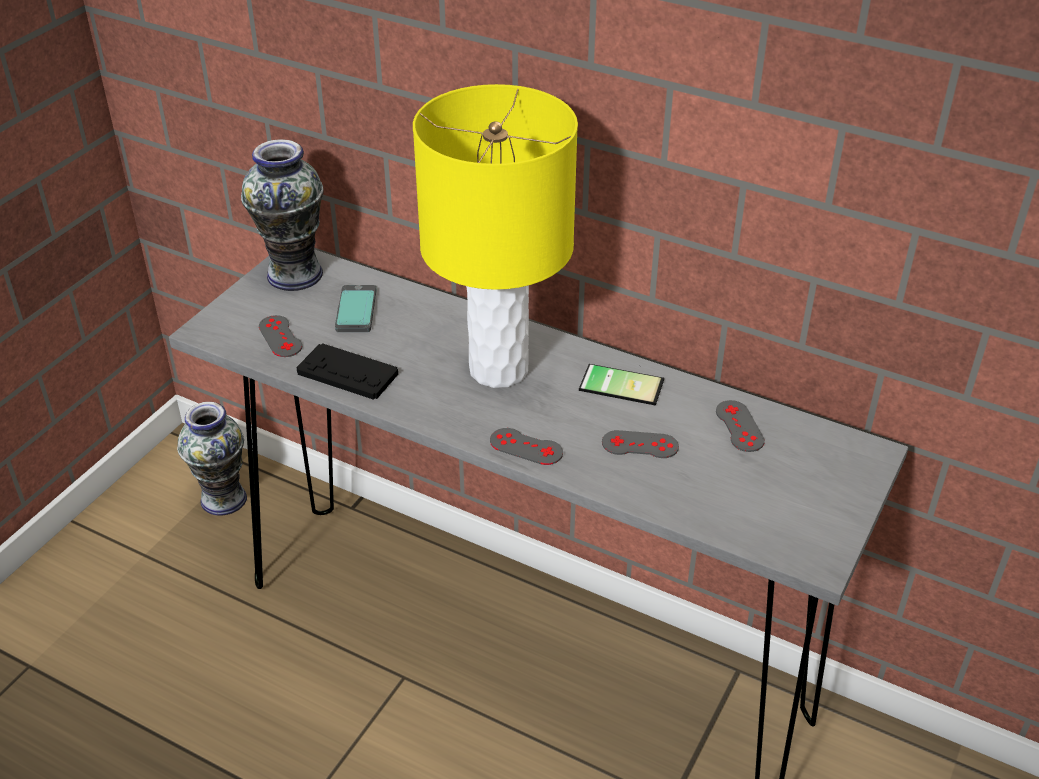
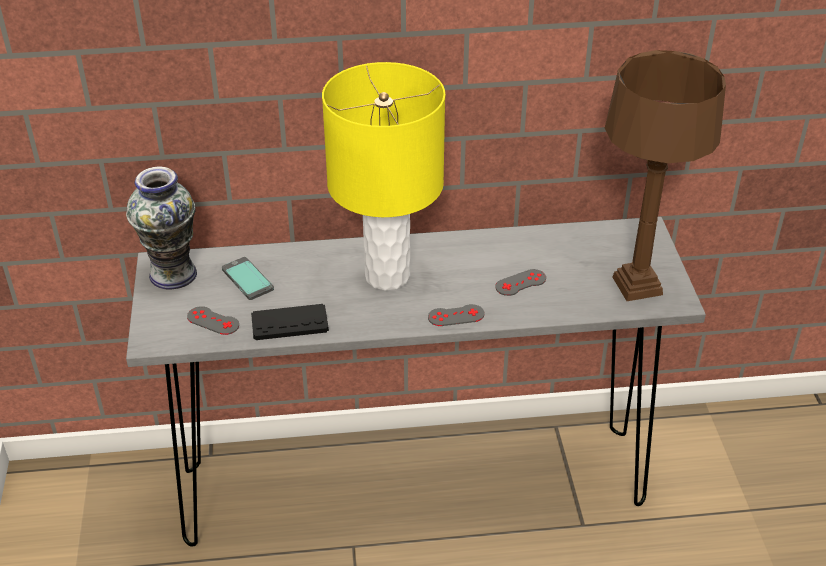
camera: 35 degrees left, 0 degrees up
(224, 498) = (102, 498): vase -> none
(622, 382) = (471, 250): phone -> none
(739, 426) = (564, 246): grey game controller -> none
(783, 515) = (637, 285): none -> brown table lamp

